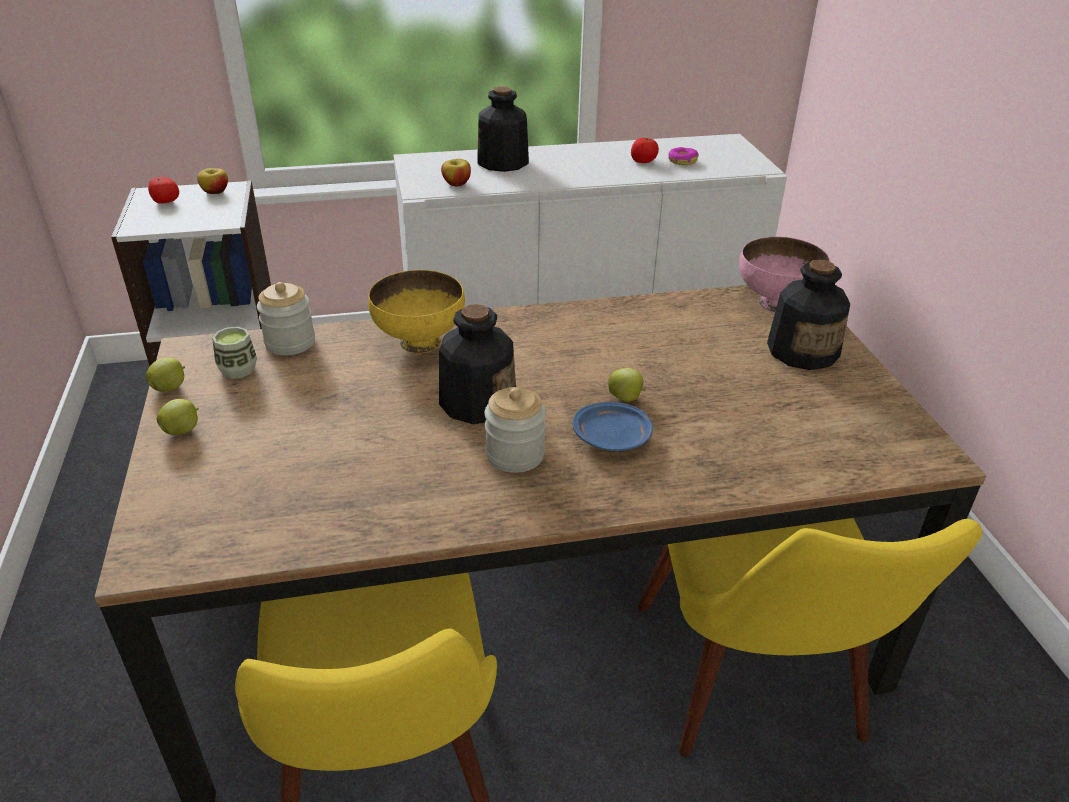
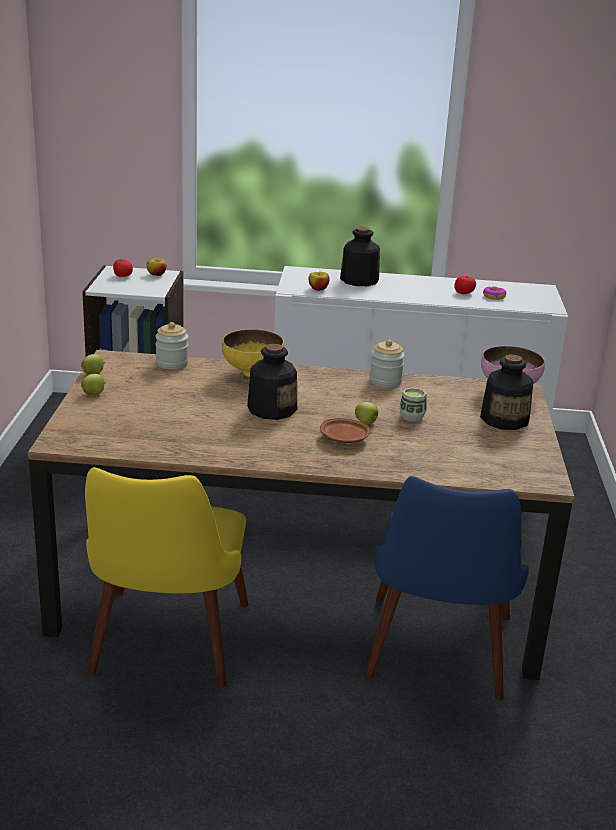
camera: 15 degrees right, 10 degrees down
(238, 370) = (136, 371): cup -> cup (412, 417)
(515, 455) = (280, 436): jar -> jar (385, 381)
(612, 438) = (345, 439): blue plate -> brown plate
(758, 695) = (437, 660): yellow chair -> blue chair

